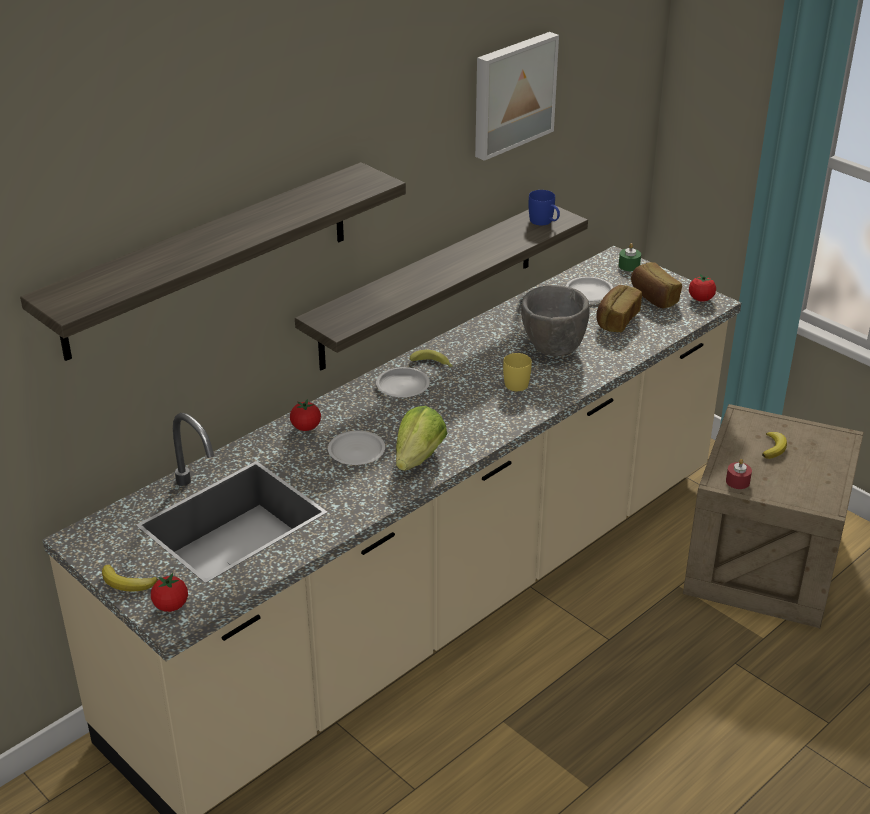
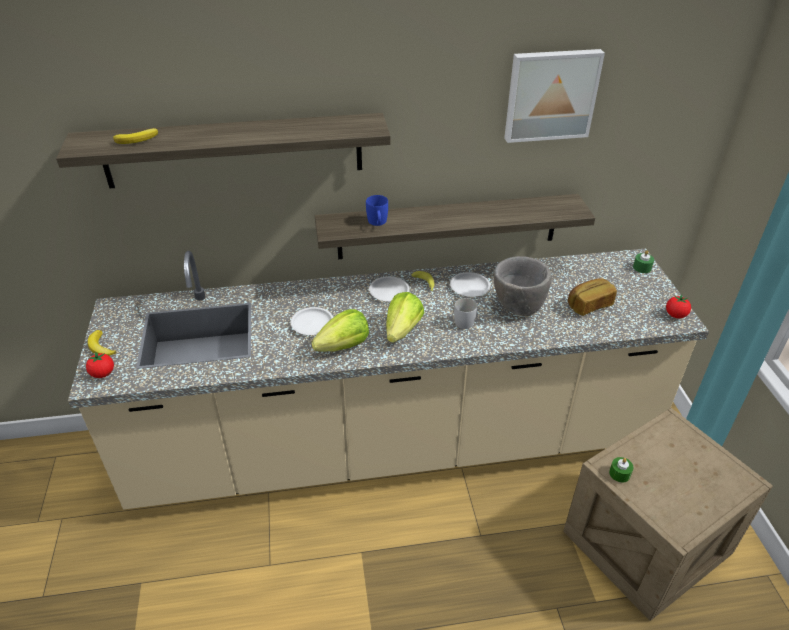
camera: 35 degrees right, 5 degrees up
(306, 427) = (302, 294): tomato -> none
(462, 418) = (402, 330): none -> lettuce
(516, 382) = (466, 320): yellow mug -> white mug
(544, 222) = (558, 208): blue mug -> blue mug (377, 223)
(589, 293) = (589, 276): white plate -> white plate (469, 287)
(653, 298) = (636, 299): bread -> none
(737, 481) = (619, 473): red candle -> green candle
(774, 447) = (677, 460): banana -> banana (138, 139)

